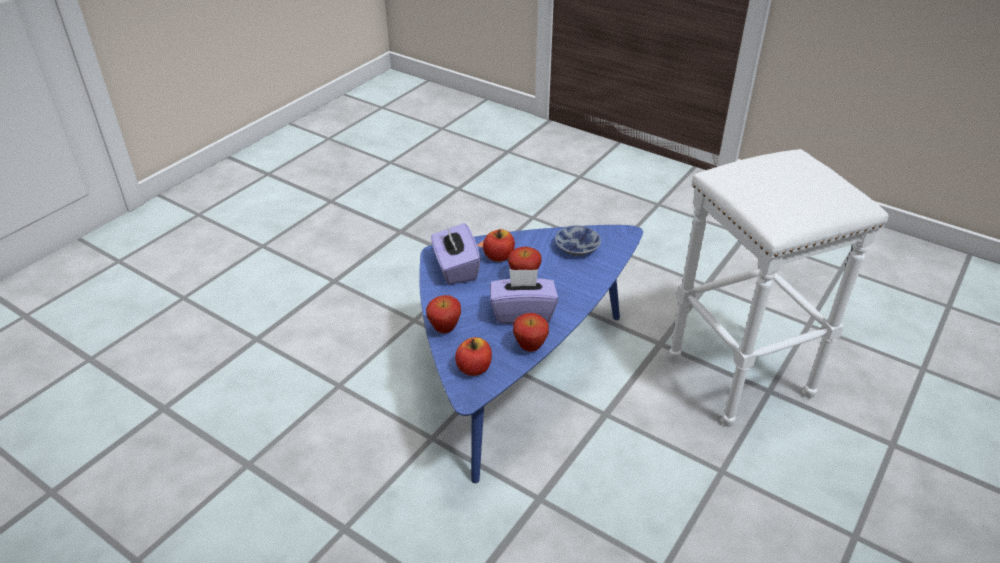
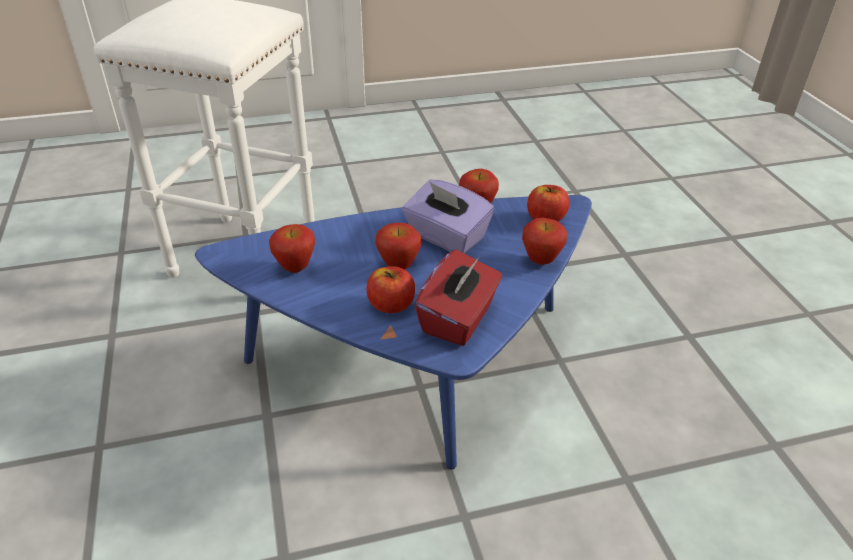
camera: 140 degrees left, 0 degrees up
(455, 268) = (459, 319): purple tissue box -> red tissue box
(576, 247) = (295, 268): bowl -> apple

